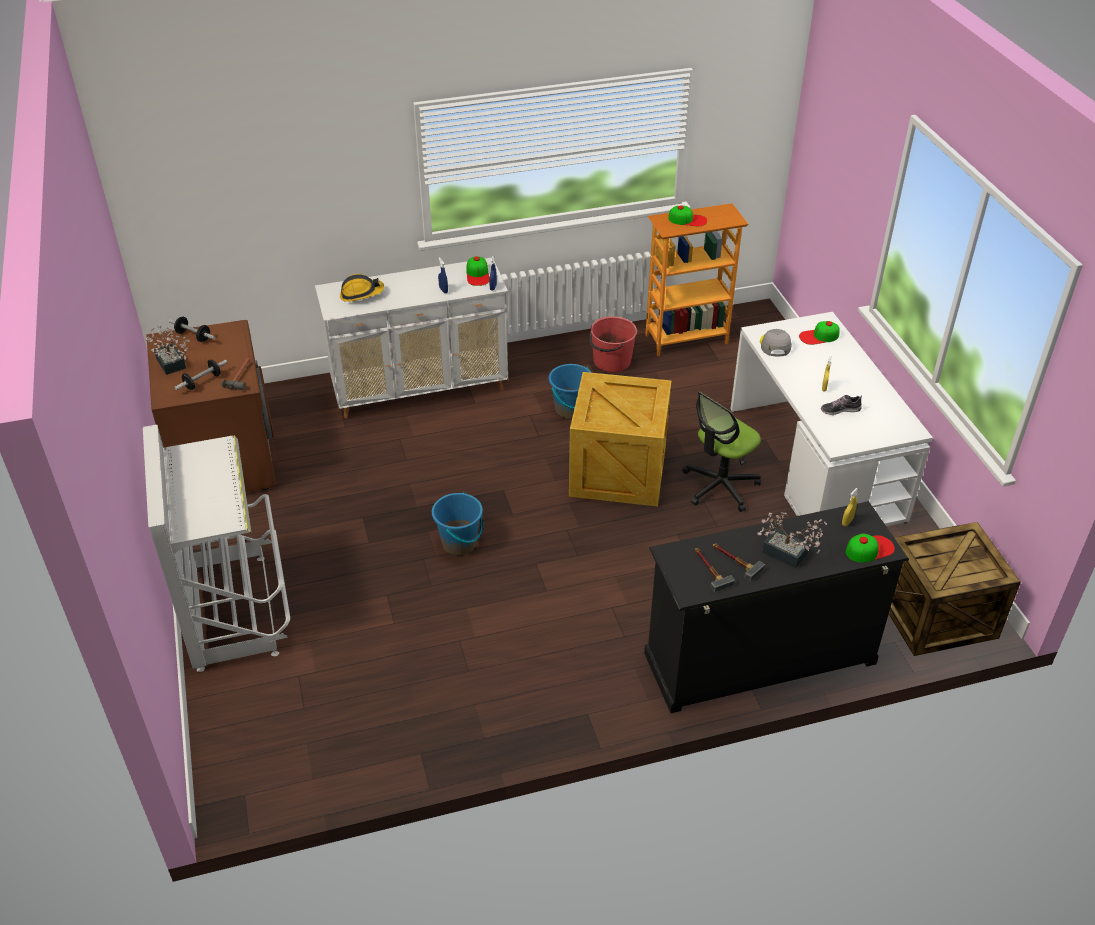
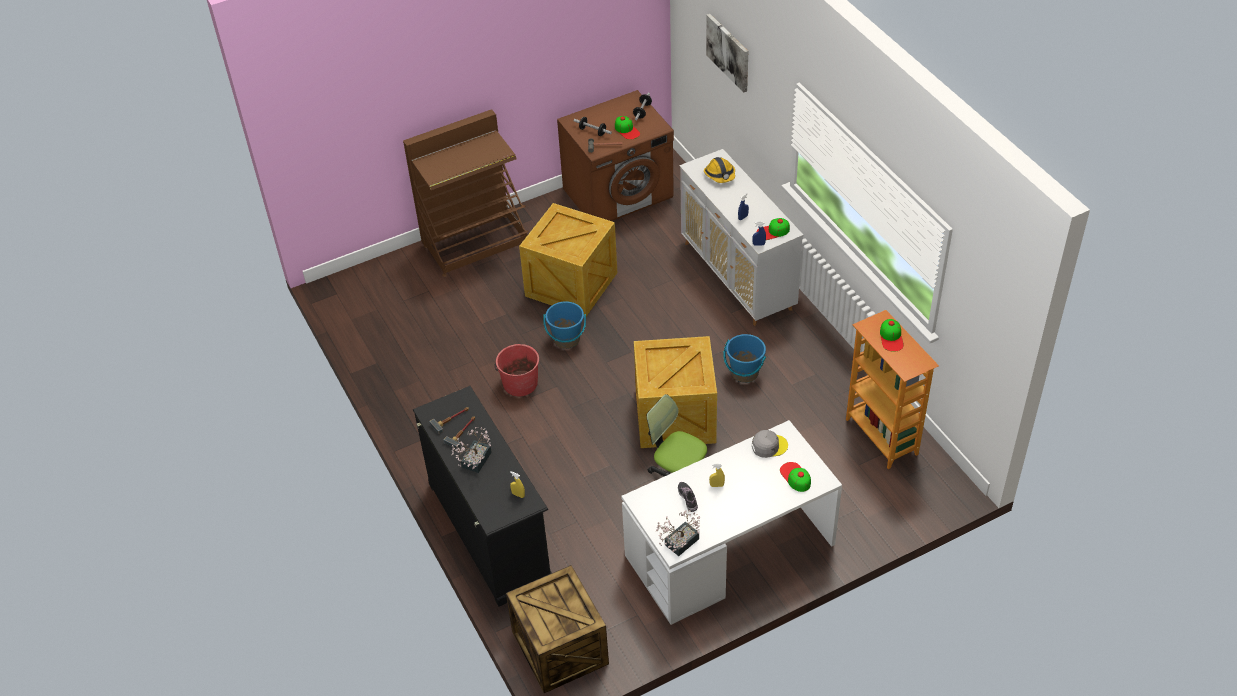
camera: 80 degrees right, 5 degrees up
(172, 365) = (605, 112): potted plant -> potted plant (678, 544)
(238, 610) = (477, 247): white shoe rack -> brown shoe rack
(265, 171) = (728, 52): none -> picture
(363, 523) = (573, 284): none -> crate
(611, 361) = (823, 388): red bucket -> red bucket (520, 383)
(869, 549) = (490, 510): cap -> cap (627, 130)

